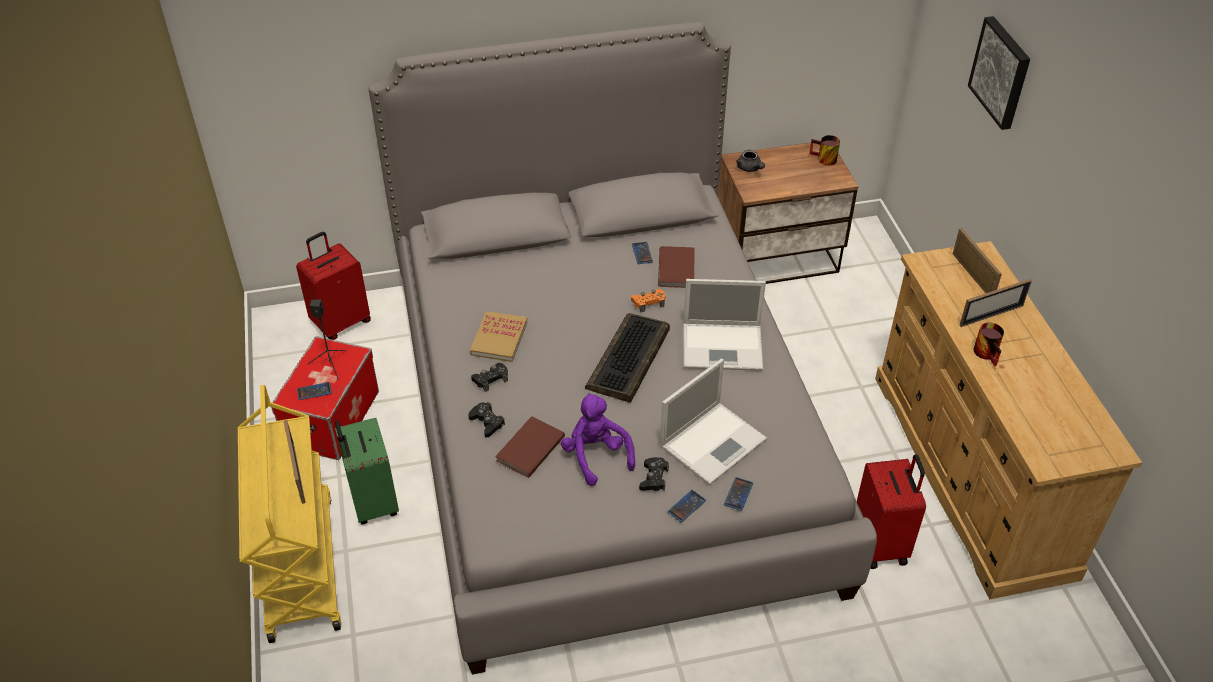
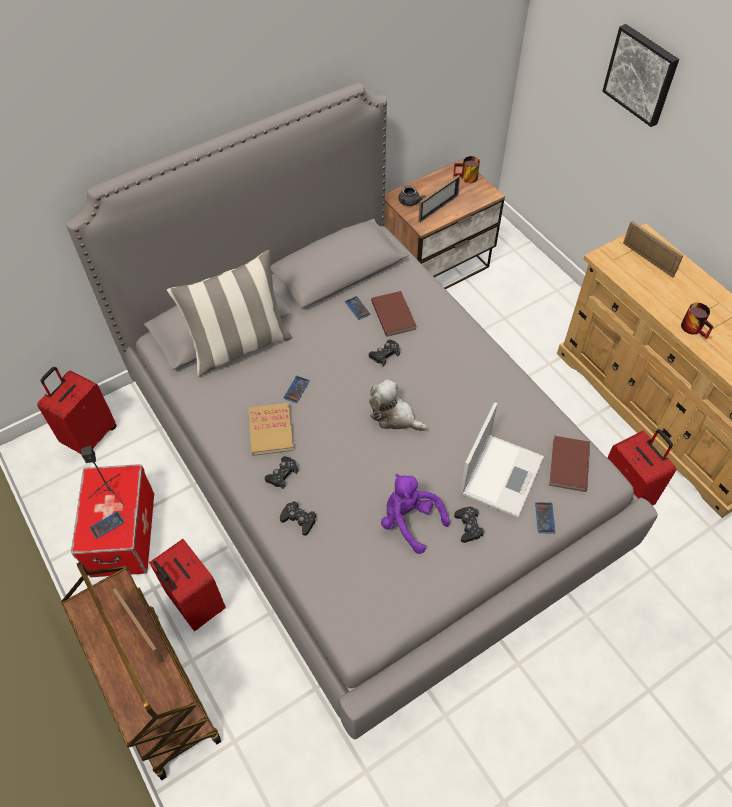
camera: 20 degrees left, 10 degrees up
(300, 565) = (156, 690): yellow cart -> brown cart
(372, 502) = (195, 604): green suitcase -> red suitcase
(505, 257) = (239, 346): none -> pillow
(528, 449) = (349, 535): brown book -> brown book (567, 465)
(629, 360) = (394, 416): keyboard -> plush toy
(648, 302) = (385, 354): orange game controller -> black game controller
(686, 506) = (508, 545): phone -> phone (296, 389)
(724, 346) = (467, 378): laptop -> none
(991, 315) = (679, 292): picture frame -> picture frame (438, 208)

